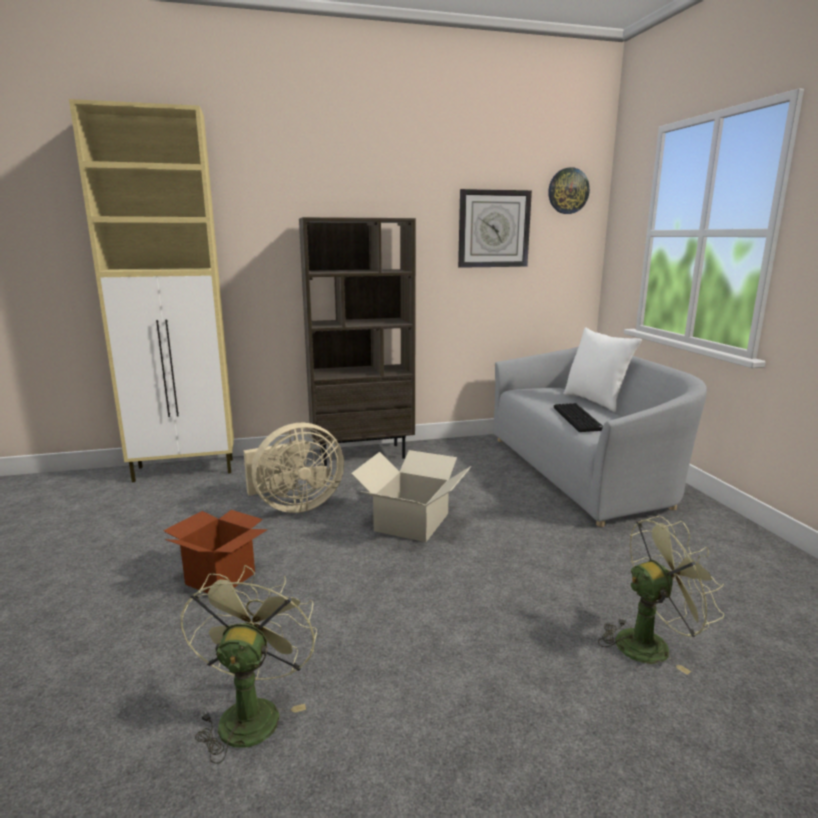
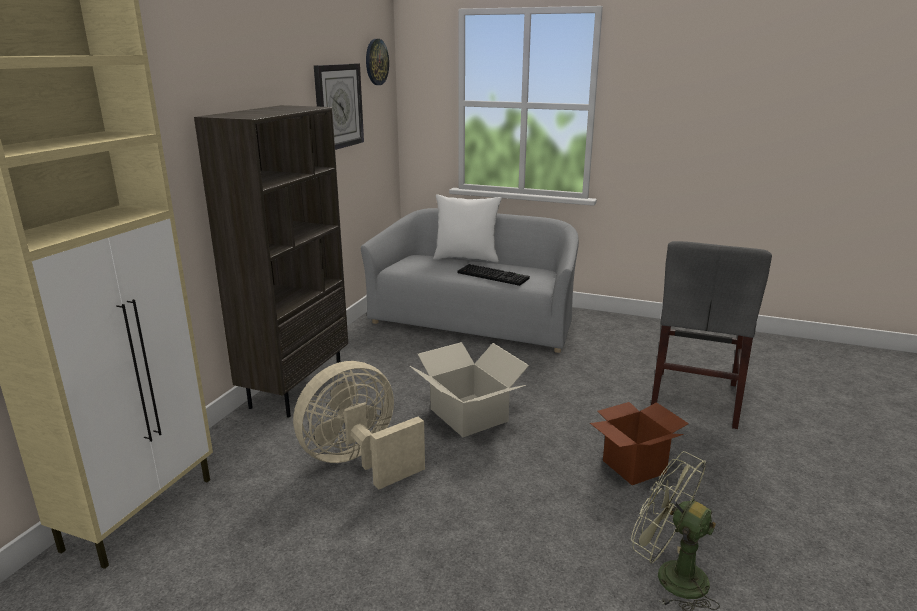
camera: 55 degrees left, 5 degrees up
(220, 579) = (459, 546): cardboard box -> cardboard box (634, 467)
(294, 506) = (359, 462): beige fan -> beige fan turned 135 degrees counterclockwise
(651, 643) = (694, 398): green fan -> grey chair

